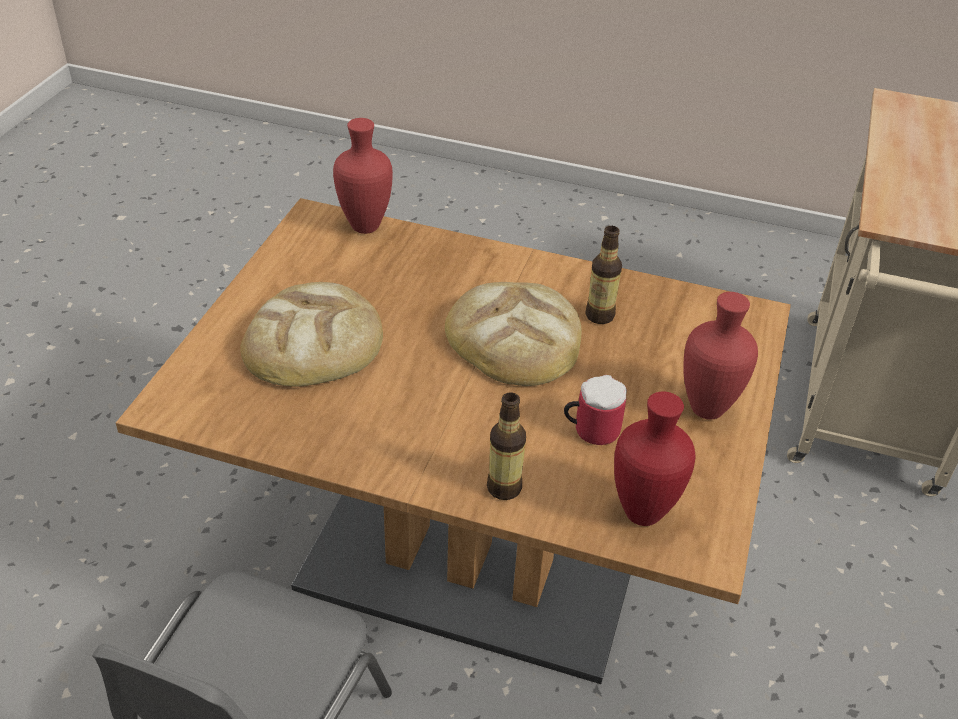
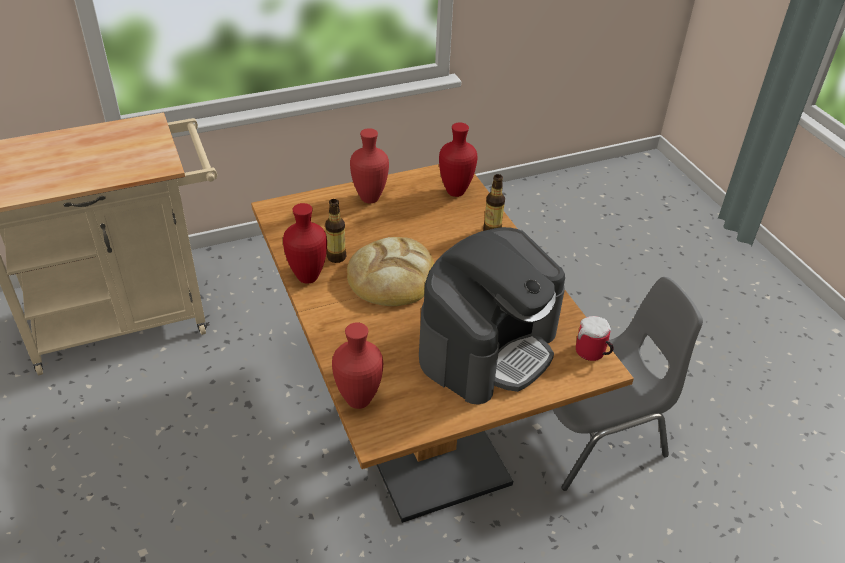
camera: 130 degrees left, 0 degrees up
(313, 342) = (488, 347): bread -> coffee machine
(584, 277) = (306, 278): none -> red vase
(590, 429) = (425, 224): mug -> mug (592, 354)

